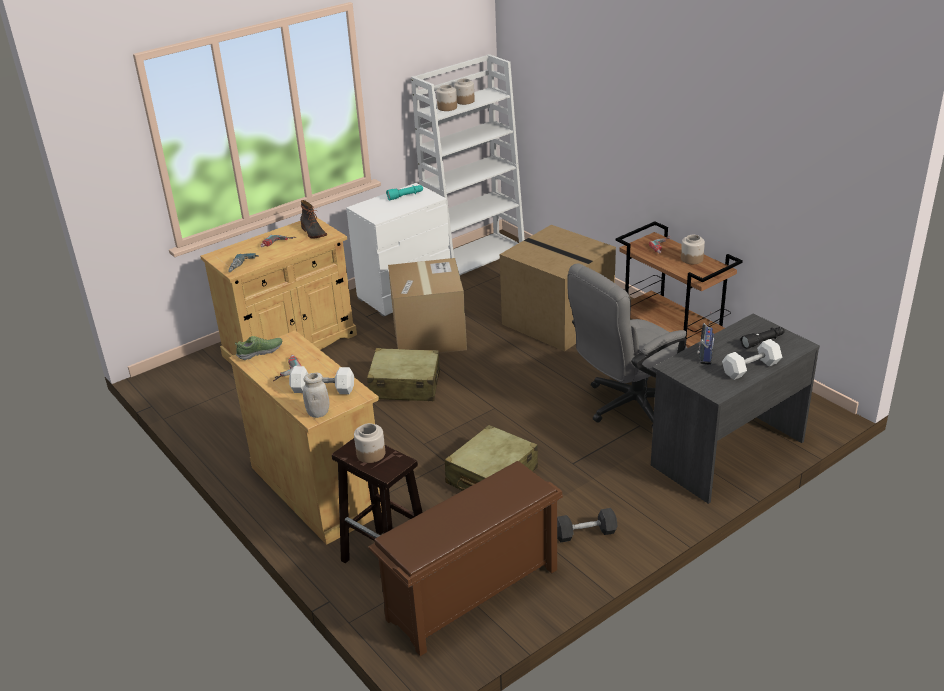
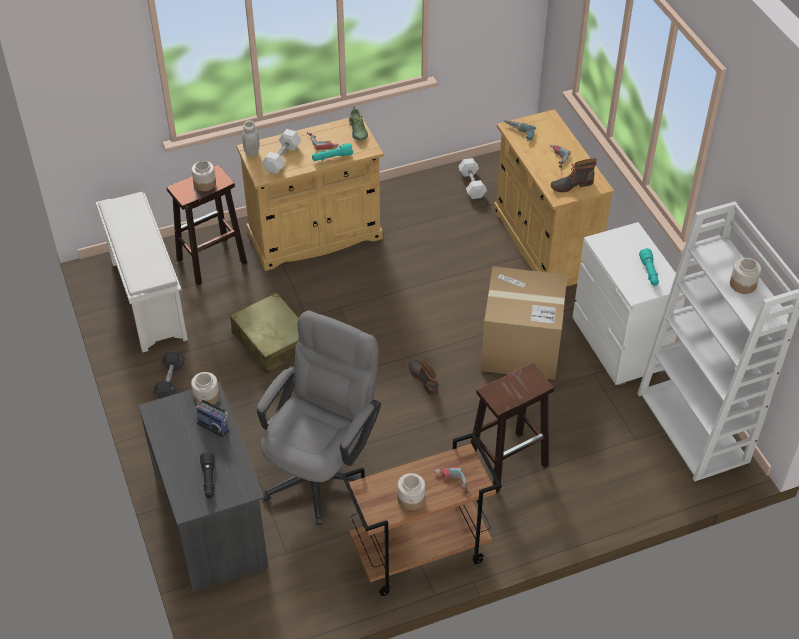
camera: 105 degrees right, 15 degrees up
(311, 358) = (332, 157): none -> turquoise flashlight
(404, 386) = (436, 312): beige suitcase -> none
(447, 107) = (724, 264): jar -> jar (207, 397)
(472, 596) = (147, 299): brown shoe rack -> white shoe rack
(491, 375) = (424, 379): none -> boot
(555, 320) = (508, 461): cardboard box -> brown stool
(627, 406) = (321, 469): grey office chair -> grey office chair turned 45 degrees clockwise
(751, 368) = (173, 450): white dumbbell -> white dumbbell (472, 184)

